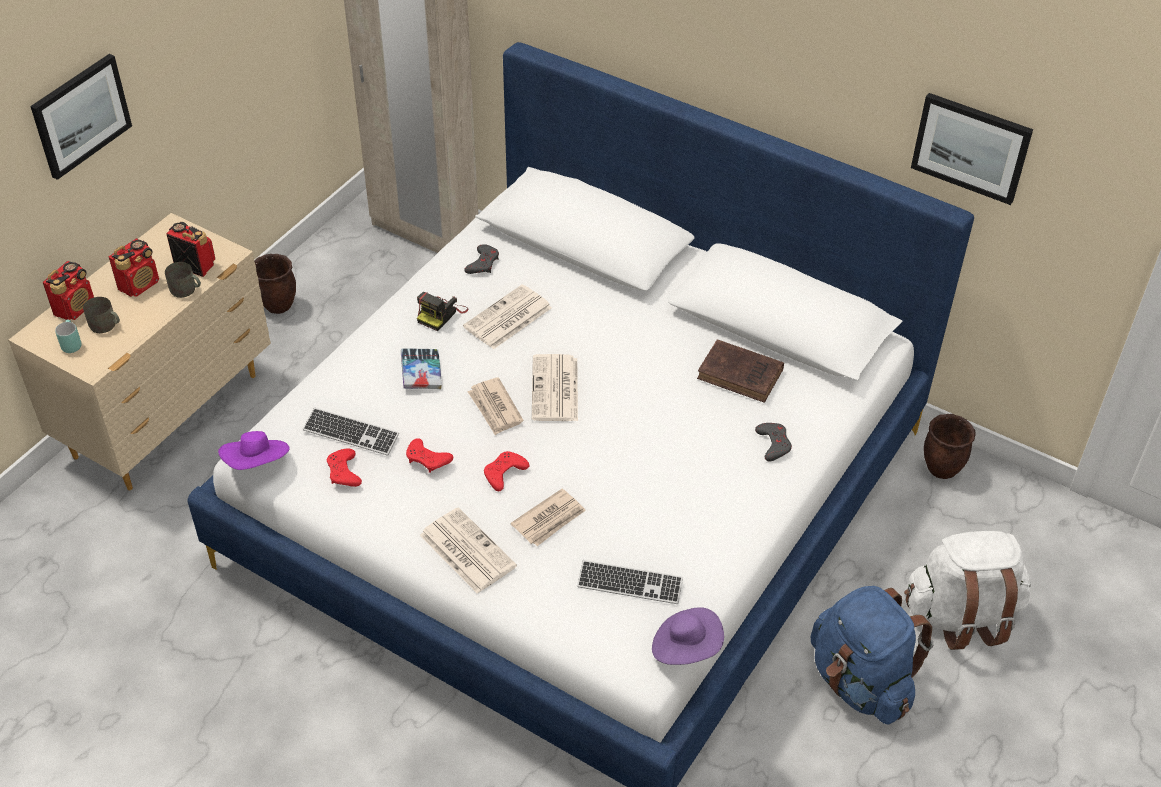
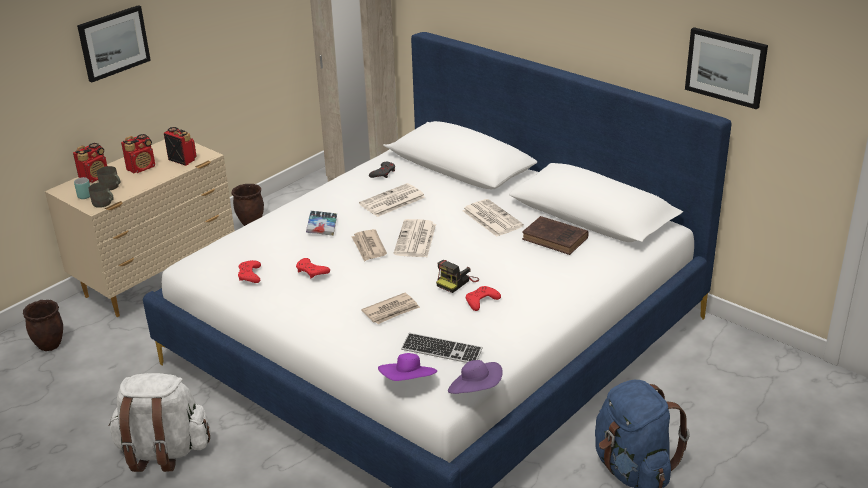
camera: 10 degrees right, 15 degrees down
(186, 290) = (172, 172): grey mug -> grey mug (104, 203)
(257, 463) = (191, 268): purple hat -> purple hat (409, 383)
(351, 433) = (261, 254): keyboard -> none
(441, 314) = (346, 197): camera -> camera (457, 282)
(466, 550) = (324, 324): newspaper -> newspaper (491, 218)
(504, 473) = (365, 283): red game controller -> red game controller (481, 301)
(773, 444) = (571, 278): grey game controller -> none
(942, 469) = (721, 341): brown planter -> brown planter (50, 345)
(961, 615) = (722, 432): white backpack -> white backpack (163, 451)

